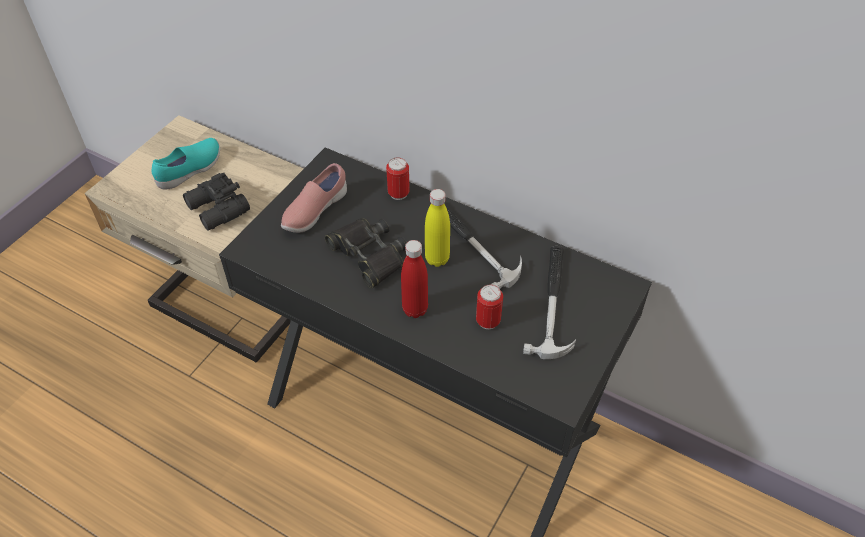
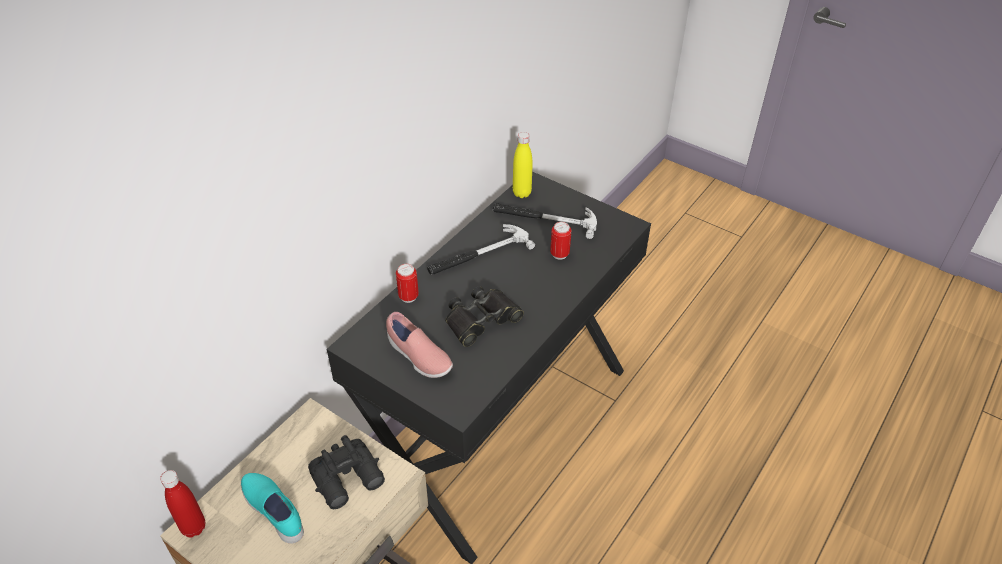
camera: 85 degrees left, 5 degrees down
(415, 309) = (545, 294): red bottle -> red bottle (193, 527)
(437, 259) = (492, 277): yellow bottle -> yellow bottle (522, 193)

